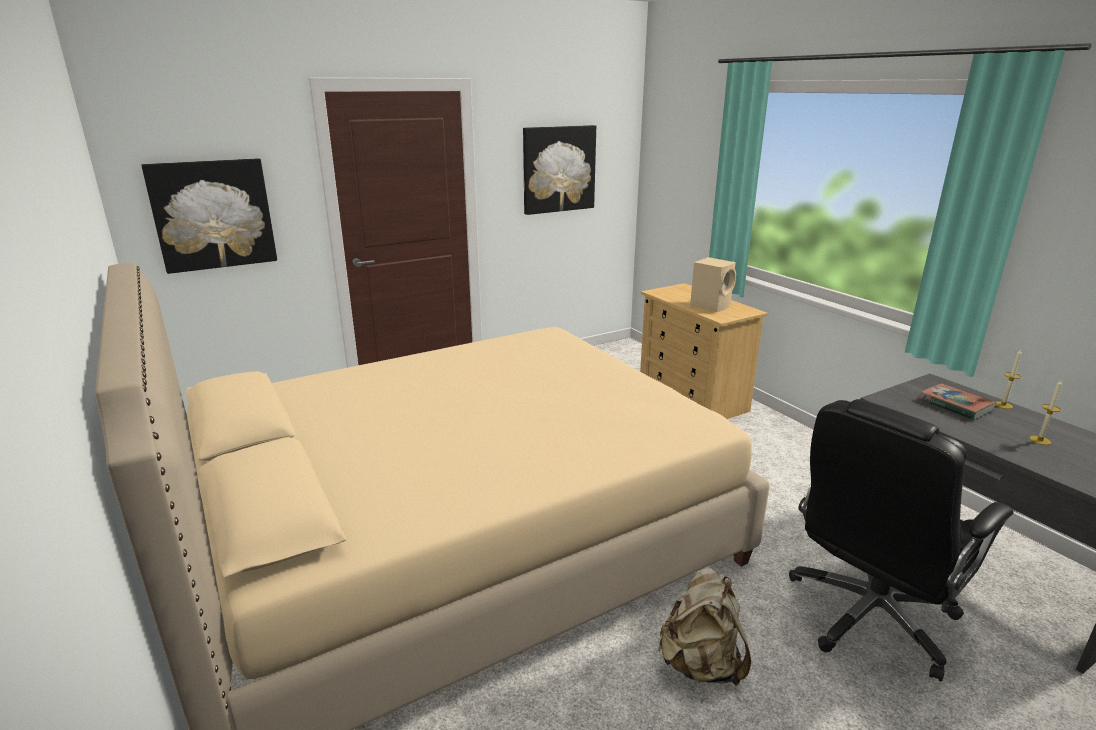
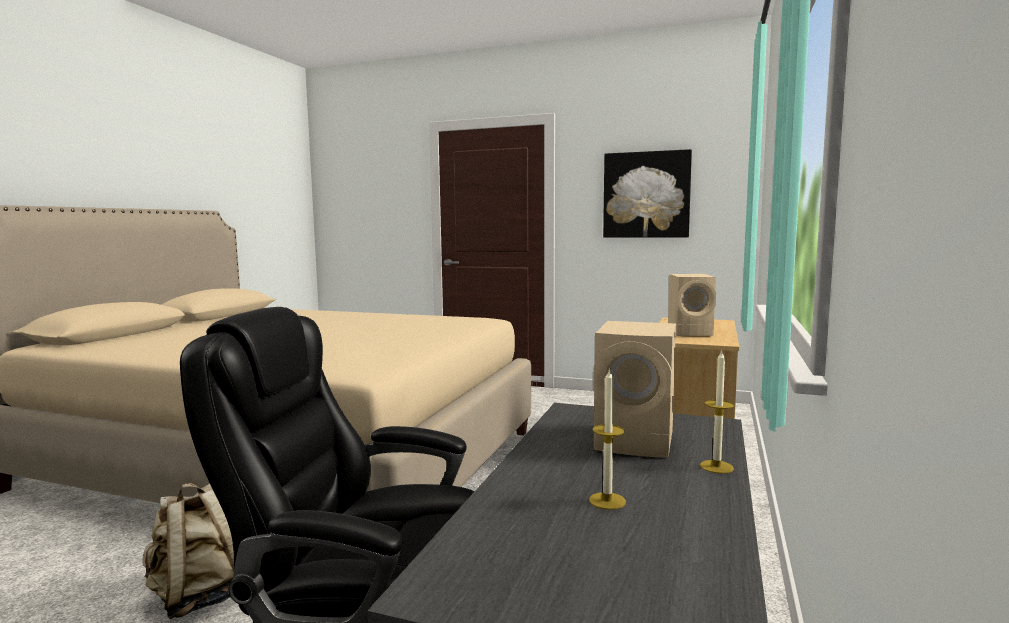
camera: 50 degrees right, 15 degrees down
(213, 214) = (363, 216): picture -> none
(955, 405) = (638, 441): book -> beige speaker

